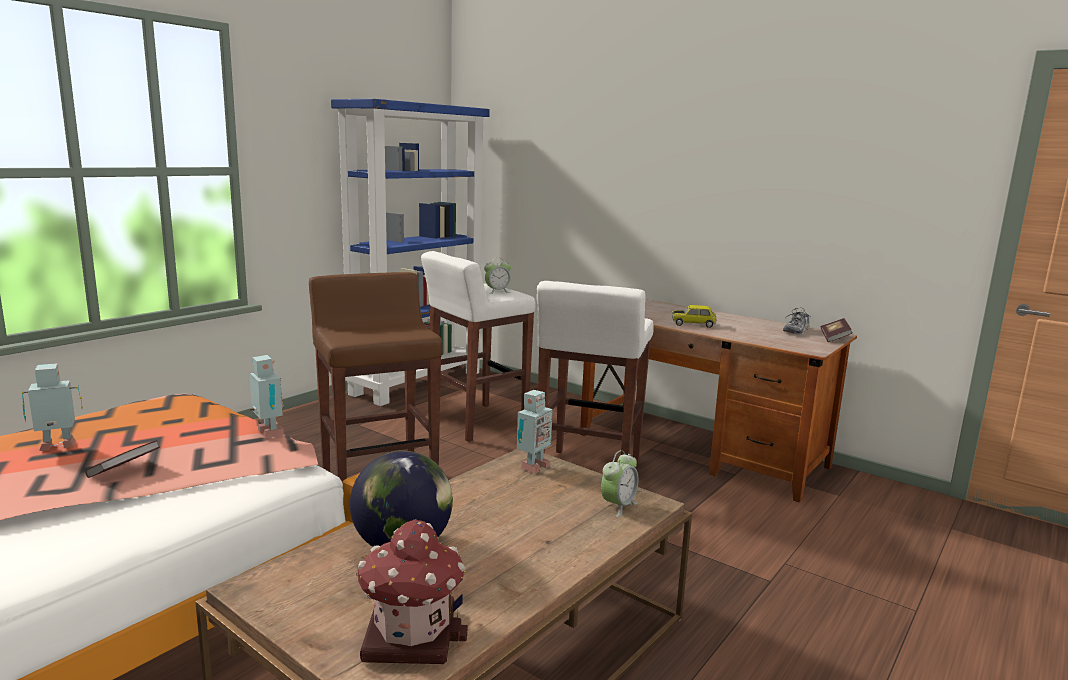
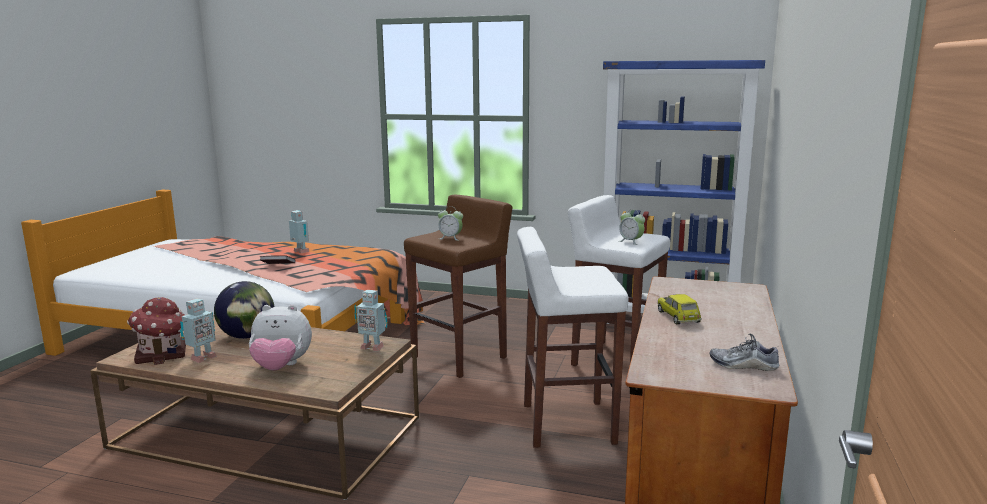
camera: 70 degrees right, 0 degrees up
(268, 434) = (340, 275): toy robot -> toy robot (201, 358)
(558, 528) = (281, 367): none -> plush toy
(618, 506) = (321, 380): alarm clock -> alarm clock (450, 238)
(834, 338) = (742, 387): book -> none

